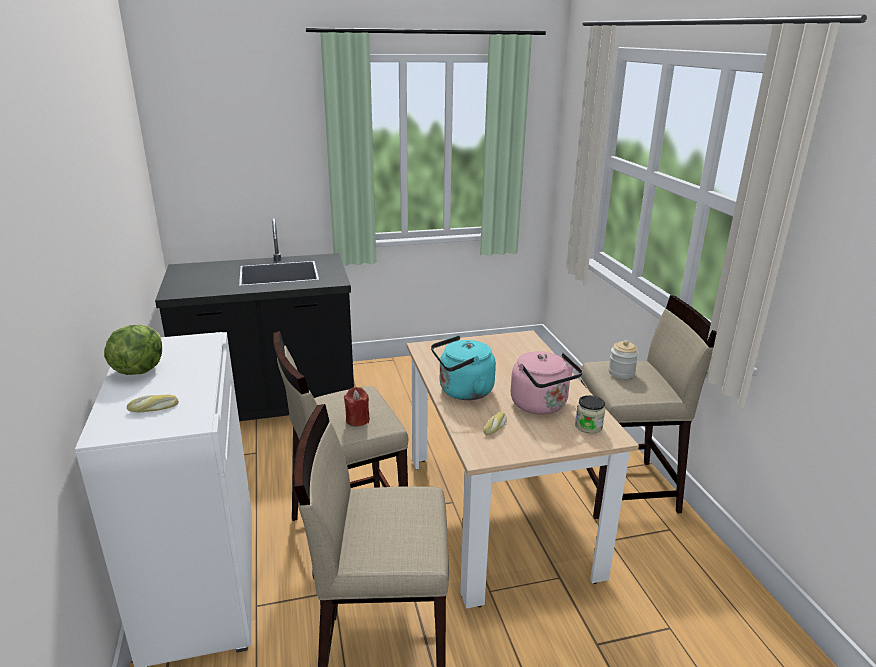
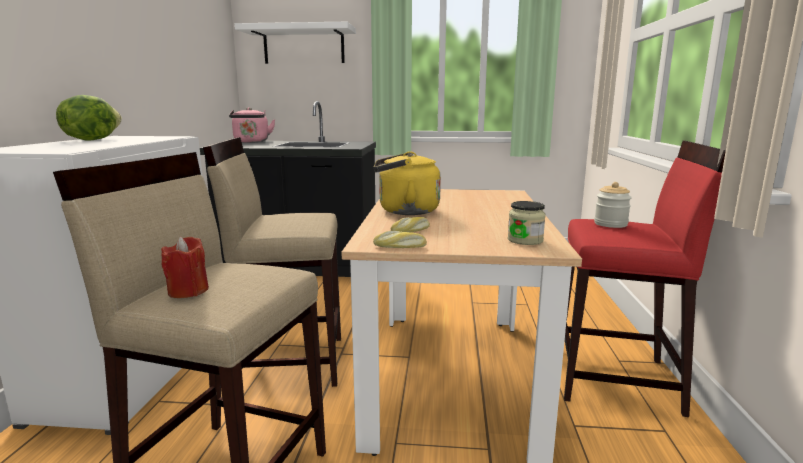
camera: 20 degrees right, 10 degrees down
(153, 408) = (53, 147): bread -> bread (399, 246)
(238, 143) = (303, 46): none -> white shelf
(357, 420) = (288, 224): red candle -> red candle (188, 291)
(463, 391) = (404, 211): turquoise kettle -> yellow kettle
(541, 405) = (482, 224): pink kettle -> pink kettle (251, 142)
(624, 489) = (617, 380): beige stool -> red stool

